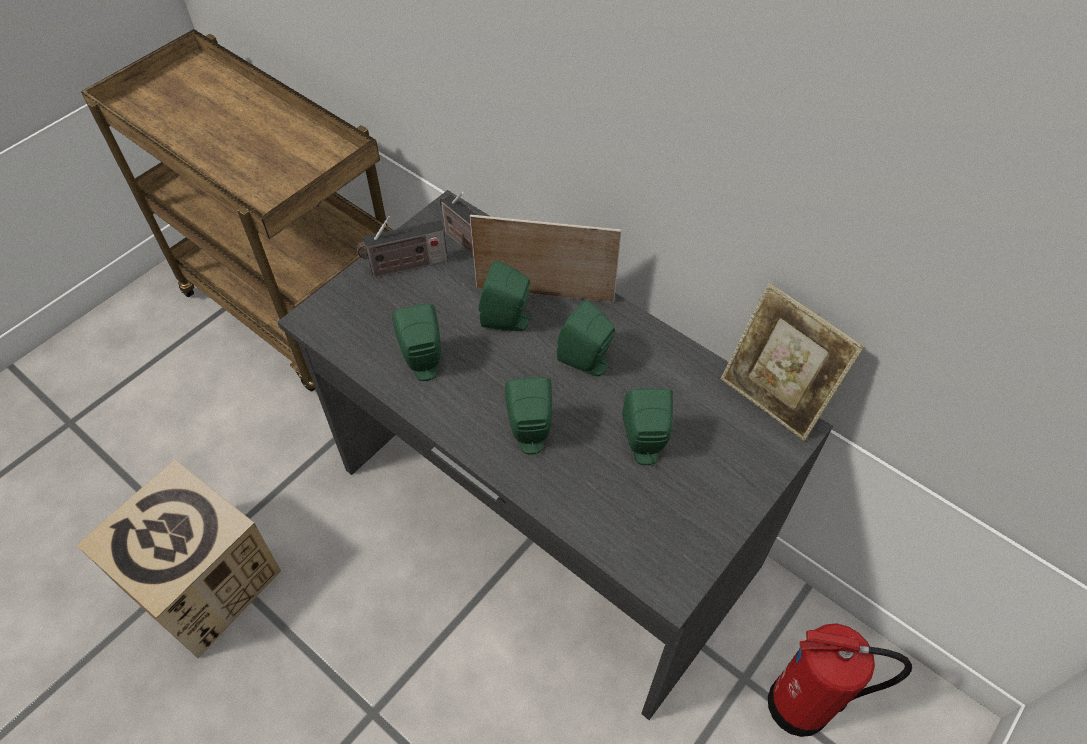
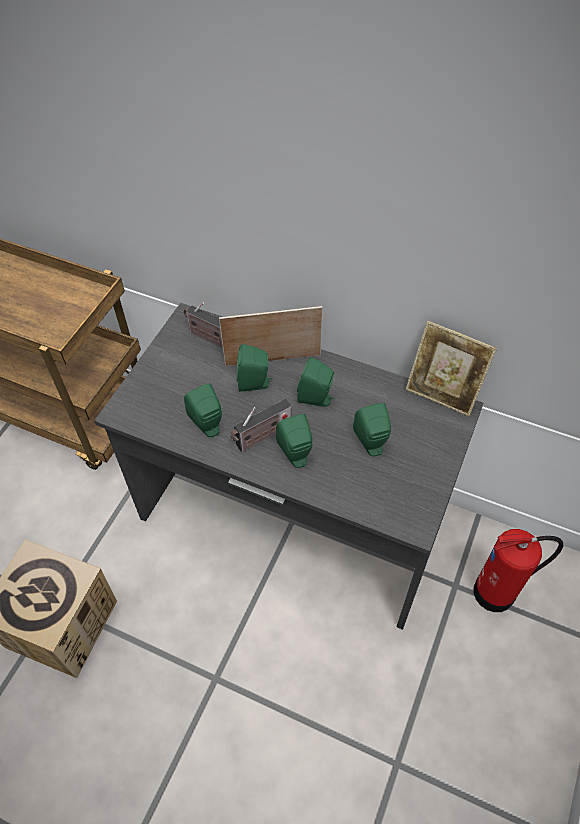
camera: 15 degrees left, 0 degrees up
(405, 267) = (171, 362): radio -> radio (261, 437)

